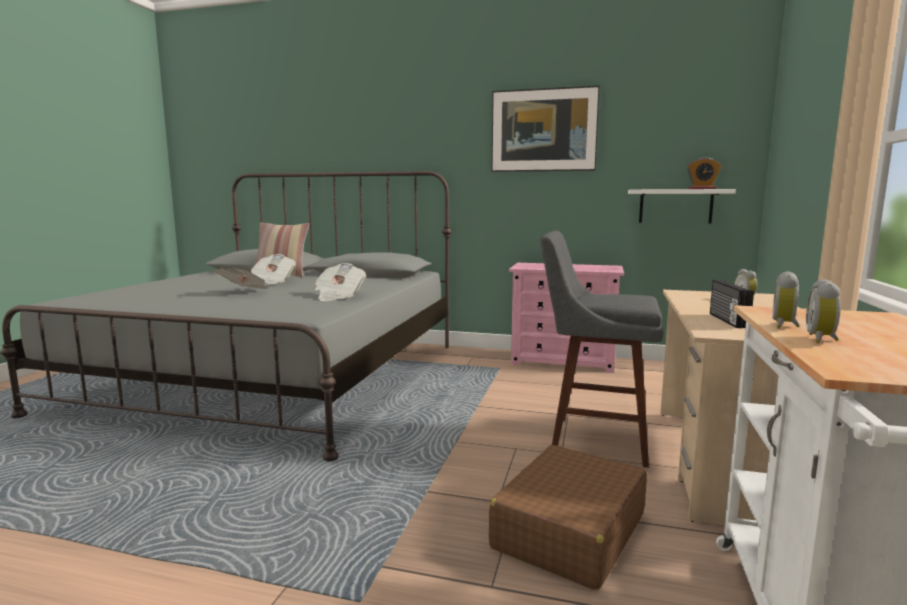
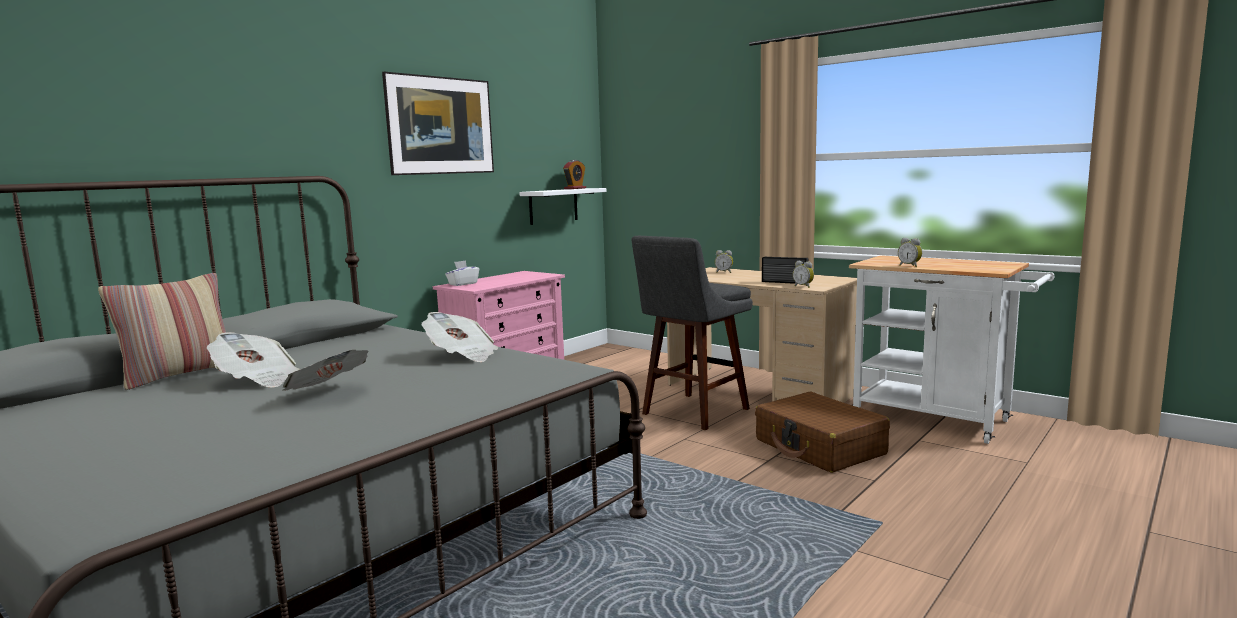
camera: 65 degrees left, 0 degrees up
(534, 264) = (463, 284): none -> white tissue box
(822, 339) = (941, 266): alarm clock -> alarm clock (803, 286)

